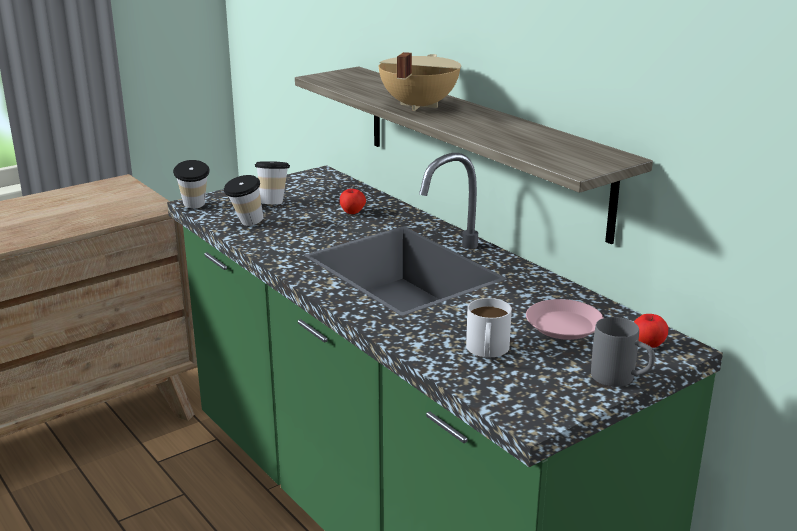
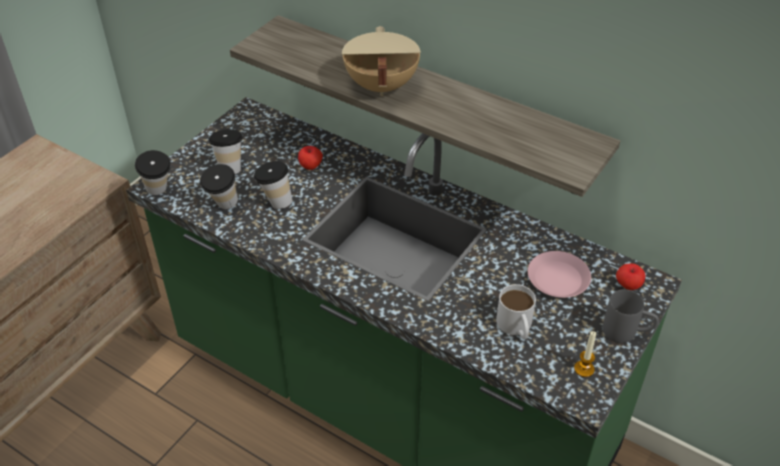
camera: 20 degrees left, 20 degrees up
(298, 228) = (275, 202): none -> cup
(546, 397) = (584, 369): none -> candle

